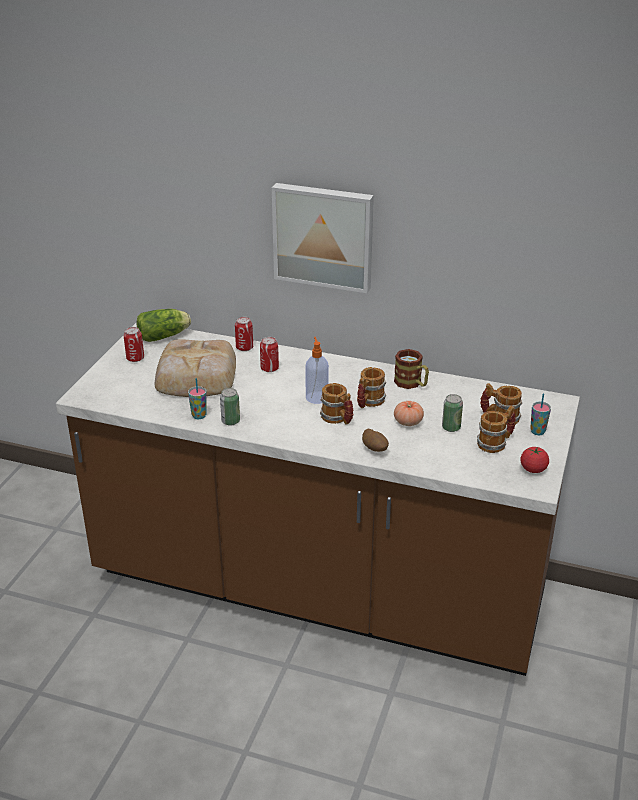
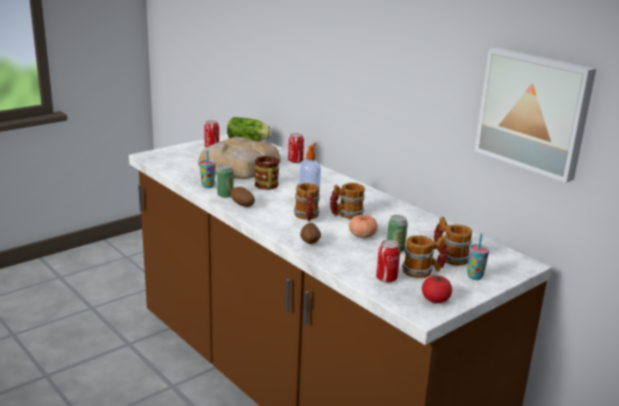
camera: 30 degrees right, 10 degrees down
(263, 428) = (242, 205): none -> potato
(269, 368) = (297, 176): can -> can (386, 278)
(324, 236) = (364, 68): picture -> picture (534, 112)
(412, 384) = (399, 214): mug -> mug (267, 187)

